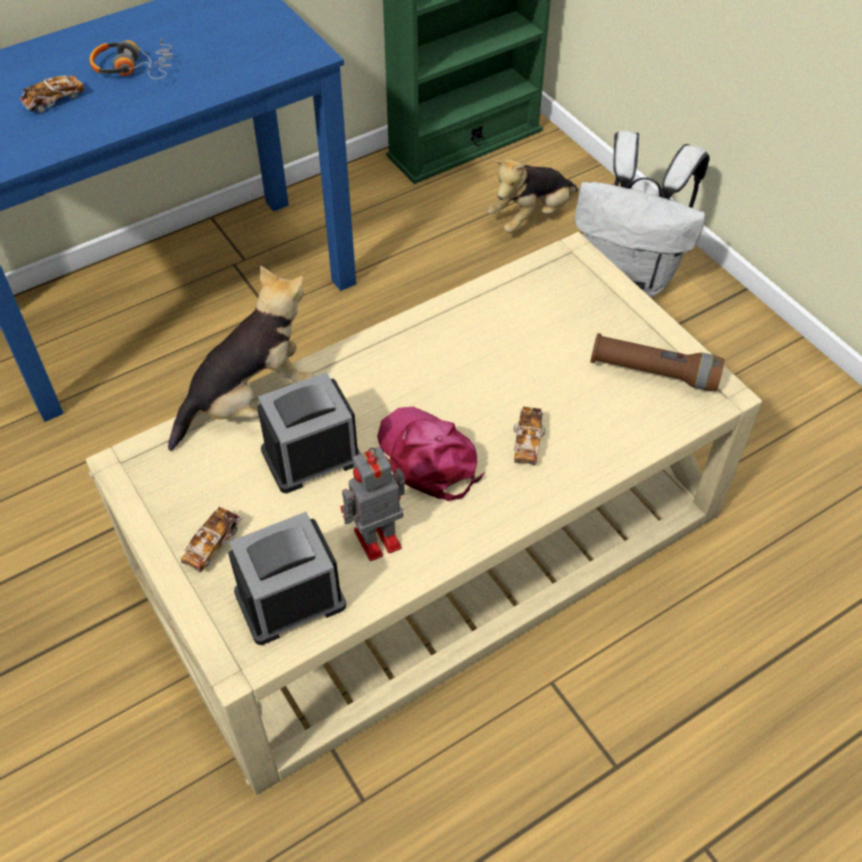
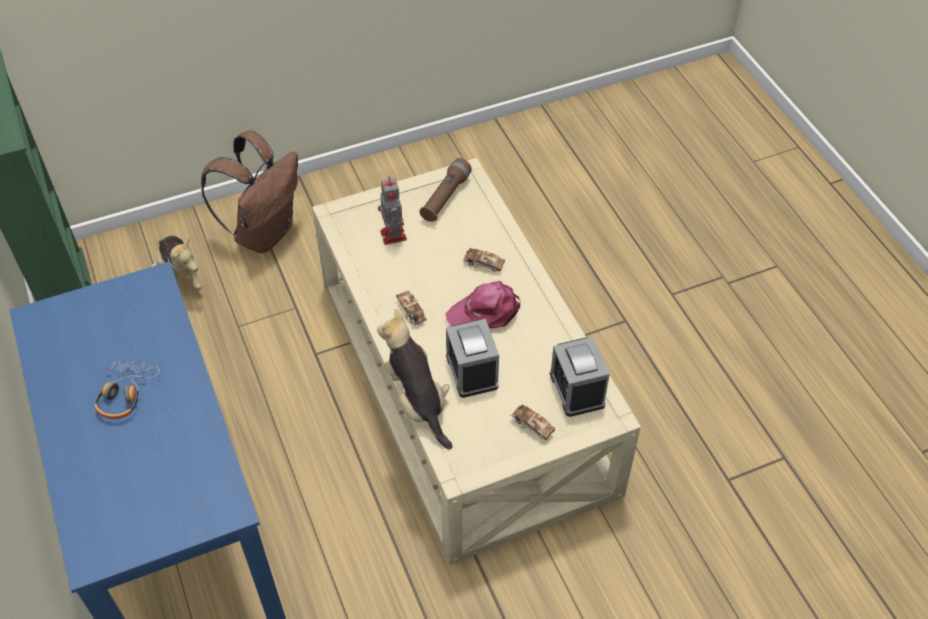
camera: 80 degrees left, 0 degrees up
(54, 101) = (150, 449): toy car -> toy car (411, 312)
(375, 540) = (540, 346): toy robot -> toy robot (393, 236)
(630, 276) = (264, 232): white backpack -> brown backpack

